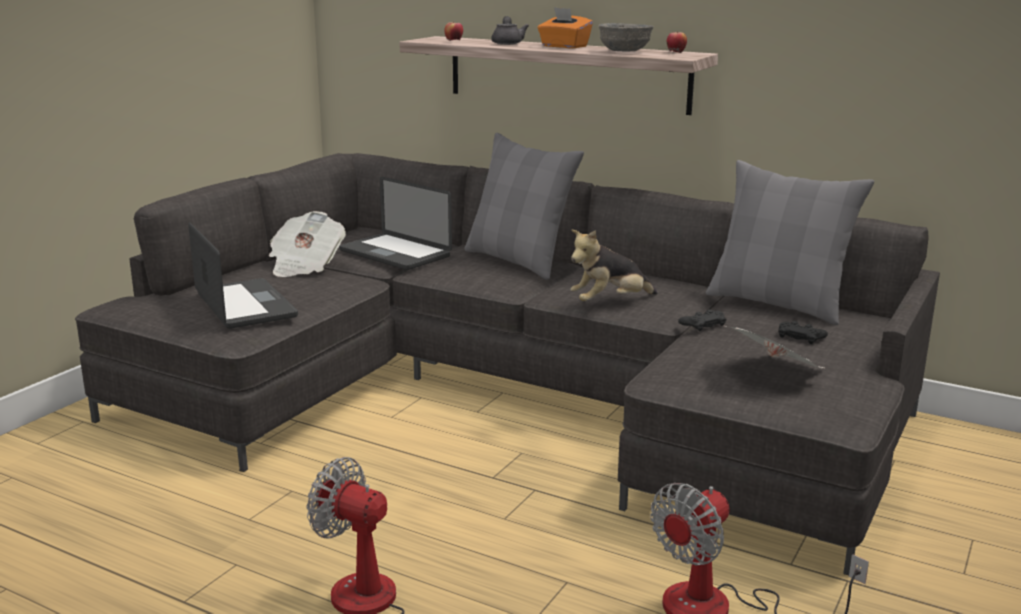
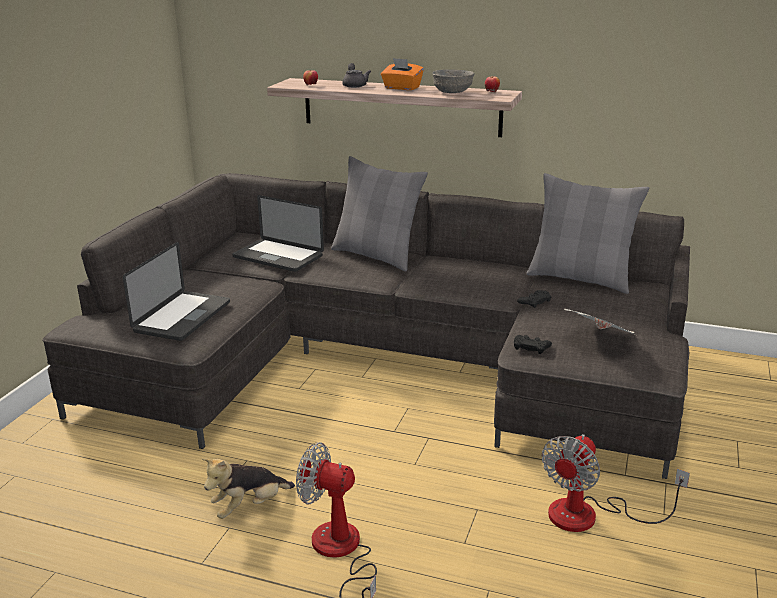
camera: 10 degrees left, 5 degrees up
(245, 305) = (182, 317): laptop -> laptop turned 60 degrees clockwise
(305, 265) = (212, 274): newspaper -> none
(610, 302) = (460, 288): plush toy -> plush toy (249, 507)
(800, 336) = (607, 306): black game controller -> black game controller (531, 347)

